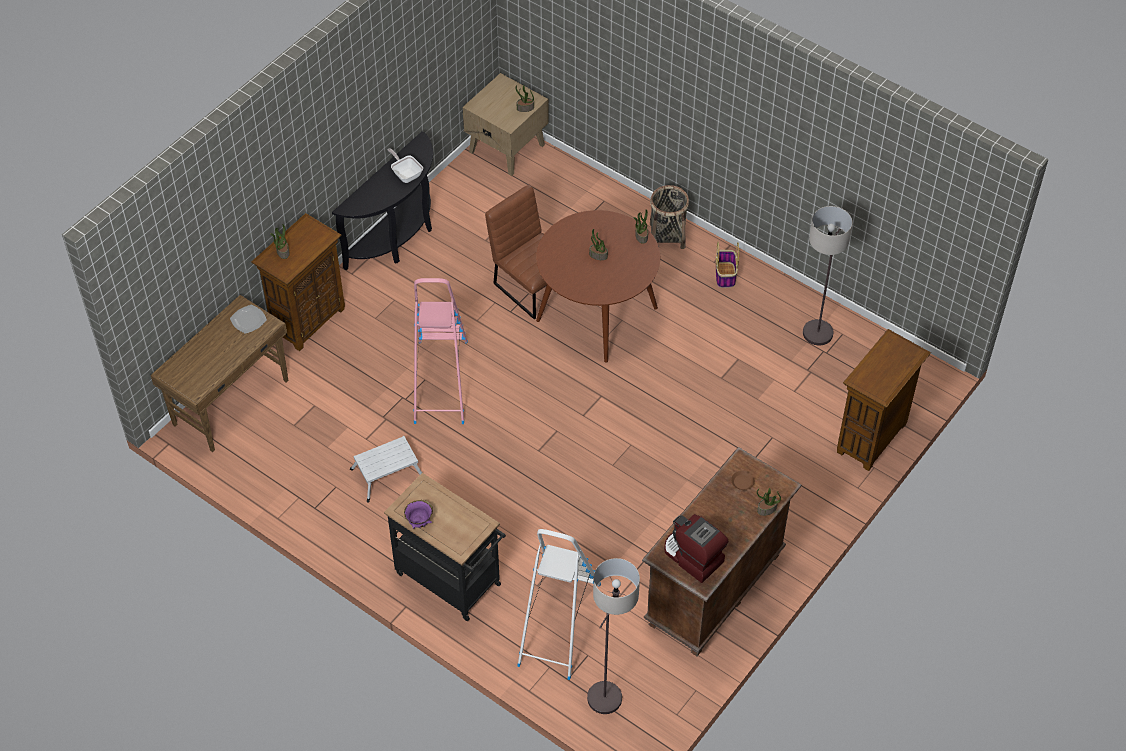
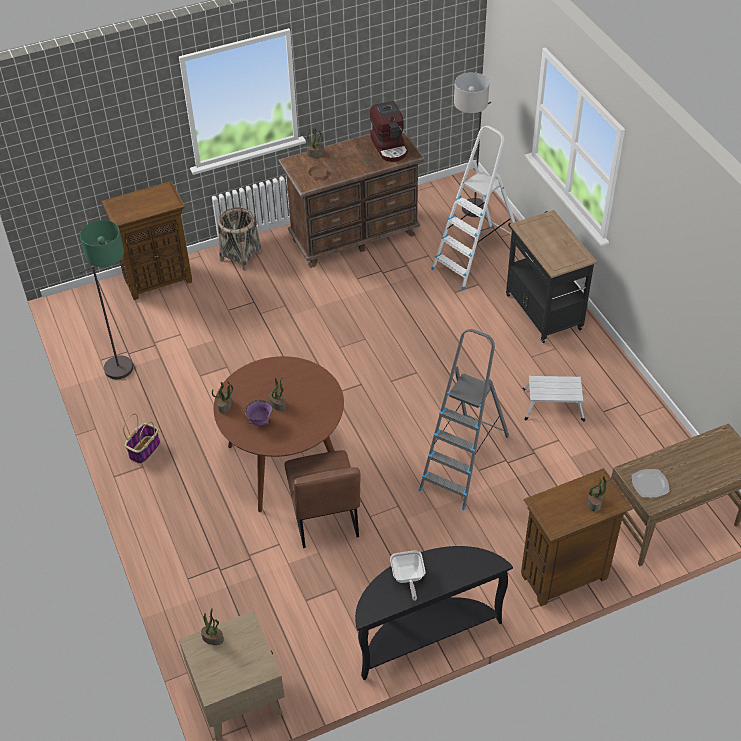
camera: 150 degrees left, 5 degrees down
(419, 522) = (572, 244): purple bowl -> purple bowl (260, 421)
(441, 380) = (464, 463): pink step ladder -> grey step ladder
(667, 236) = (160, 511): basket -> basket (241, 256)
(813, 340) = (127, 365): grey floor lamp -> green floor lamp

